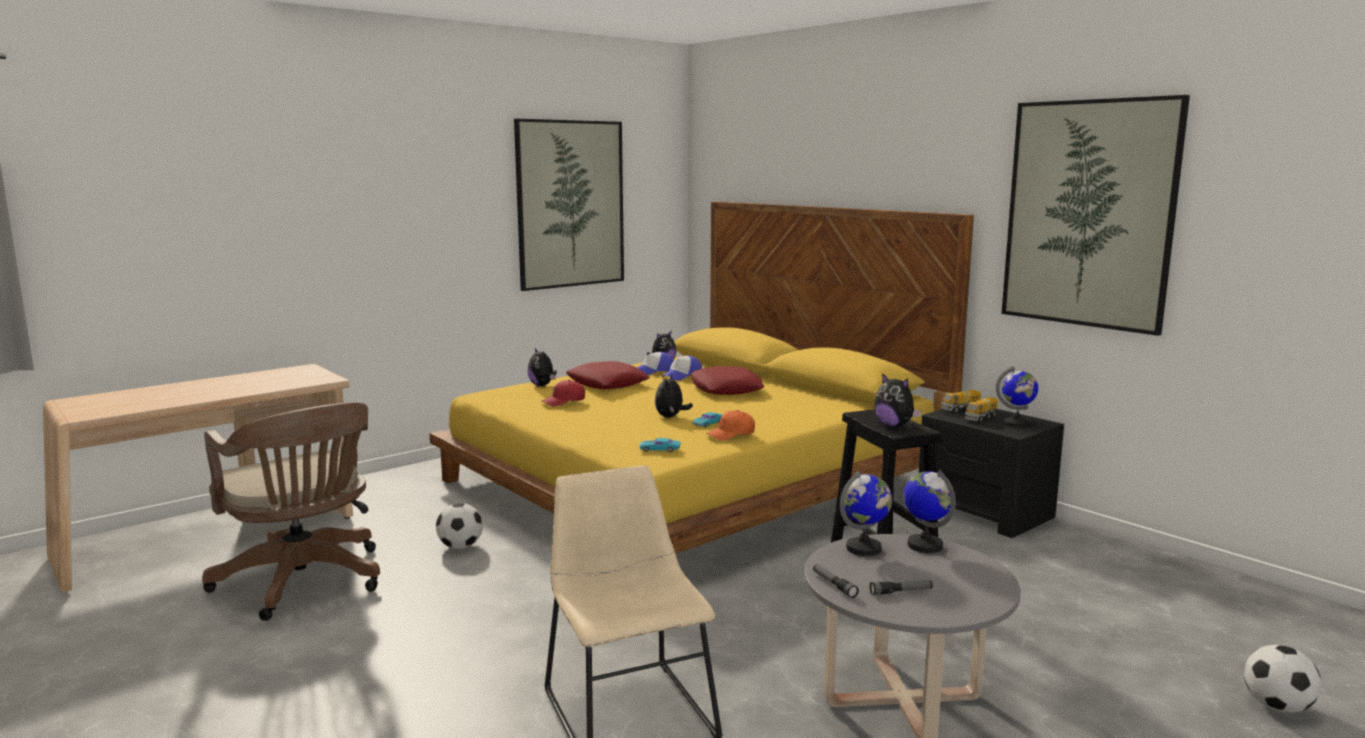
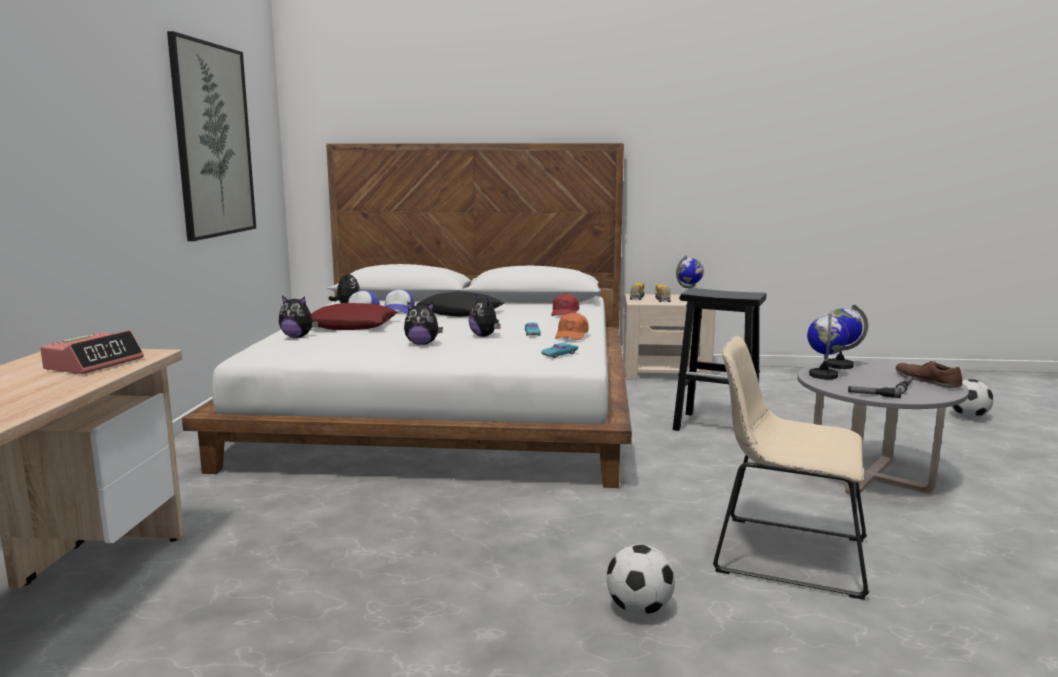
camera: 45 degrees left, 0 degrees up
(288, 380) = (94, 364): none -> alarm clock
(304, 583) = (291, 609): brown office chair -> none
(460, 547) = (376, 514): football -> football (639, 609)
(564, 401) = (363, 343): red cap -> red cap (565, 313)
(691, 483) = (449, 408): yellow bed -> white bed
(726, 389) = (460, 312): red pillow -> black pillow
(894, 426) = (732, 294): plush toy -> plush toy (422, 344)
(962, 596) = (927, 381): none -> brown shoe
(985, 512) = (666, 372): black nightstand -> beige nightstand
(1088, 214) = (716, 138): picture -> none

